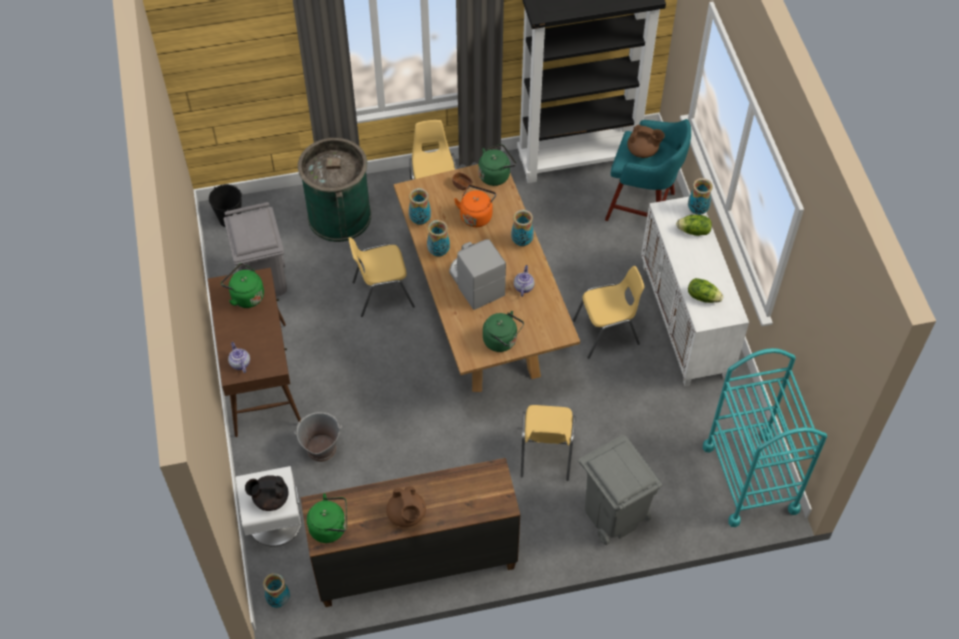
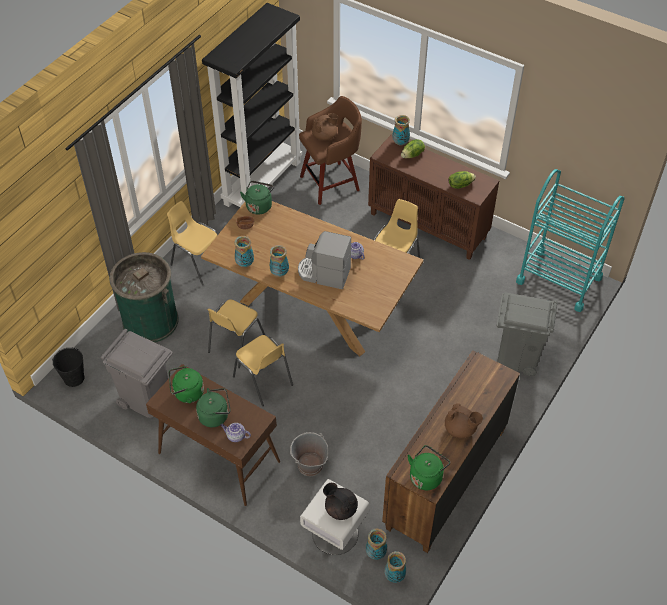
camera: 45 degrees left, 5 degrees down
(270, 498) = (340, 508): black teapot -> black teapot turned 90 degrees clockwise
(476, 215) = (276, 236): orange kettle -> none
(502, 341) = (381, 293): green kettle -> green kettle (215, 415)
(521, 241) = (322, 231): vase -> vase (375, 553)
(545, 454) = (442, 355): yellow chair -> yellow chair (263, 381)
(642, 207) = (331, 183): turquoise stool -> brown stool
(685, 321) = (429, 225): white cabinet -> brown cabinet

